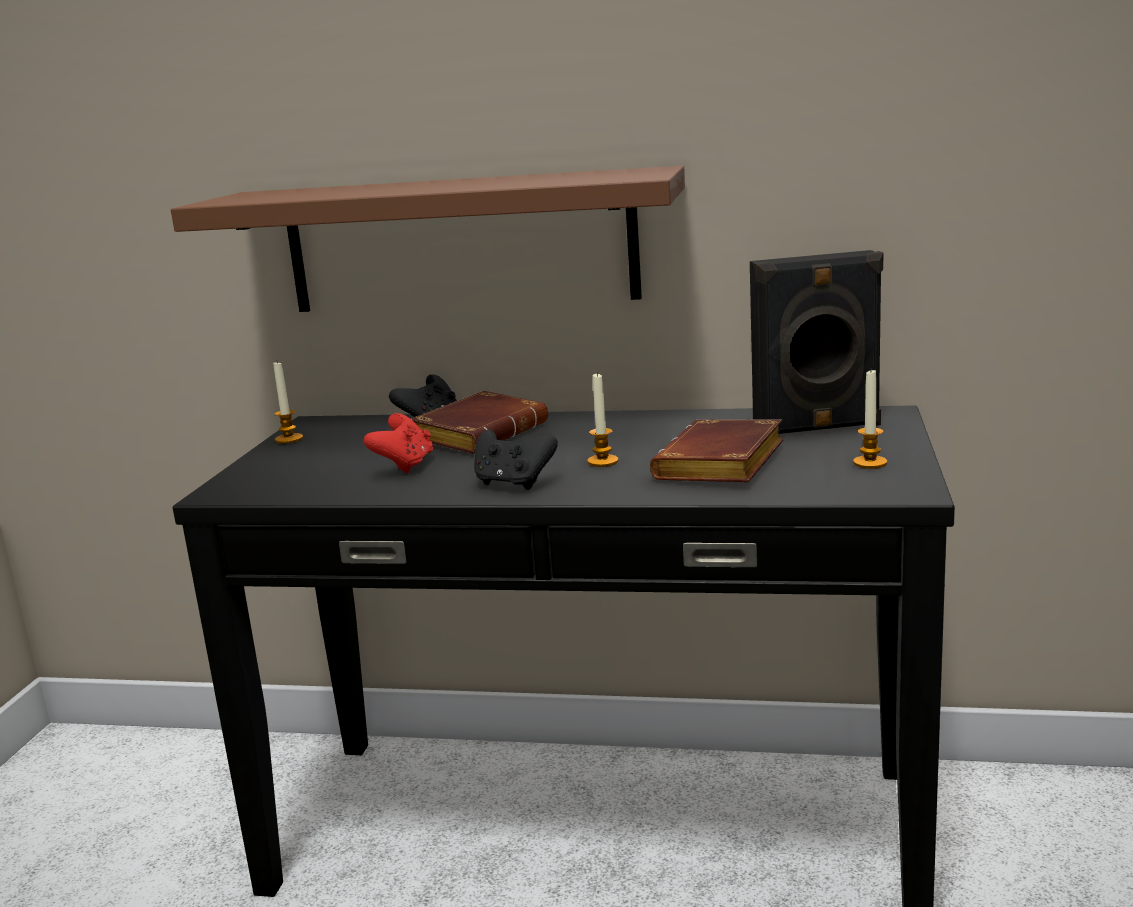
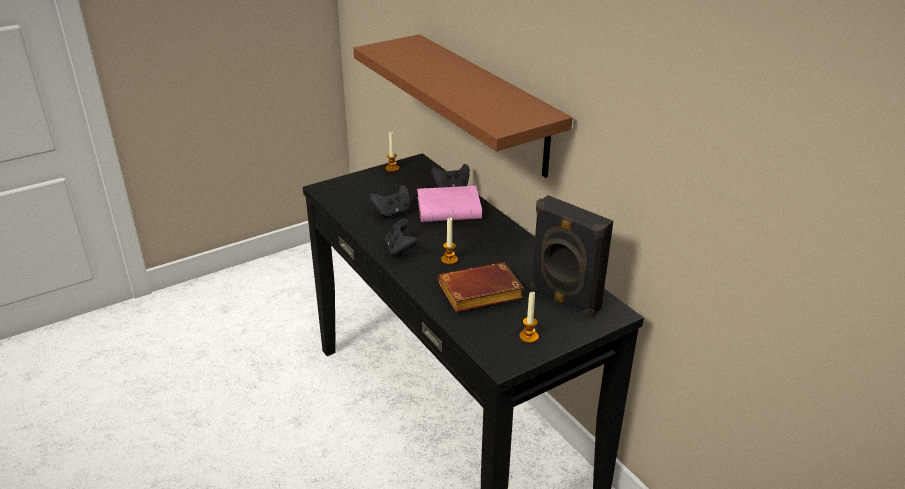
camera: 45 degrees right, 15 degrees up
(404, 465) = (392, 212): red game controller -> black game controller
(480, 433) = (450, 209): brown book -> pink book

